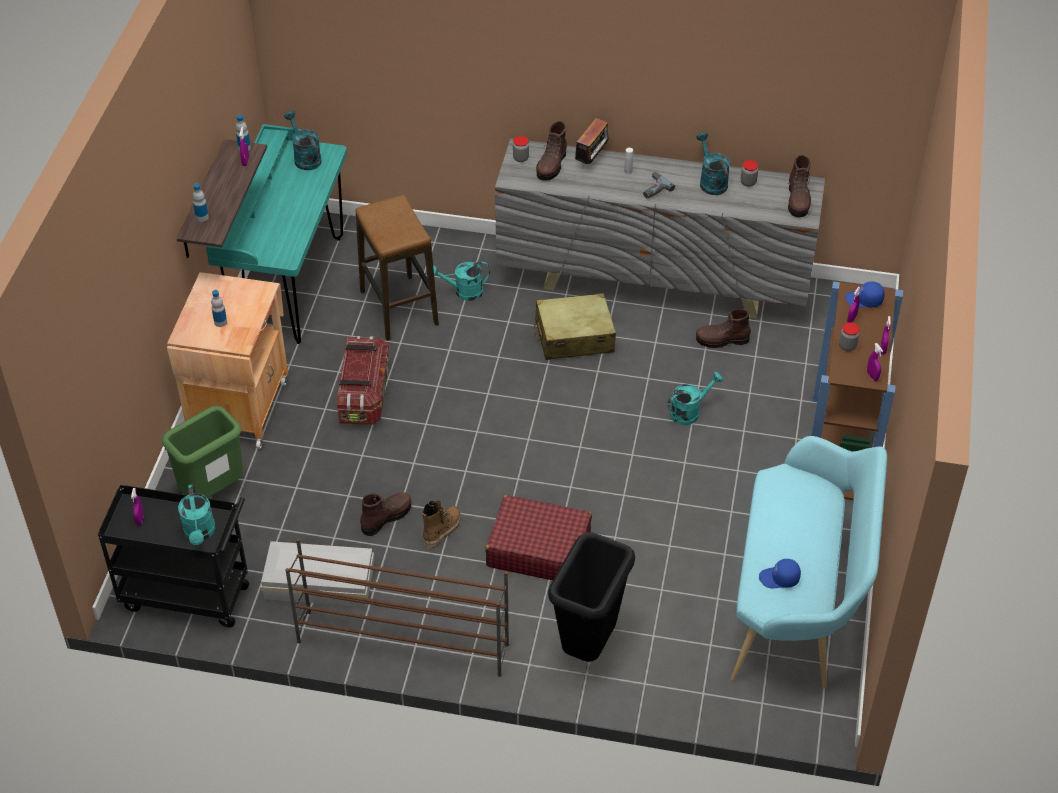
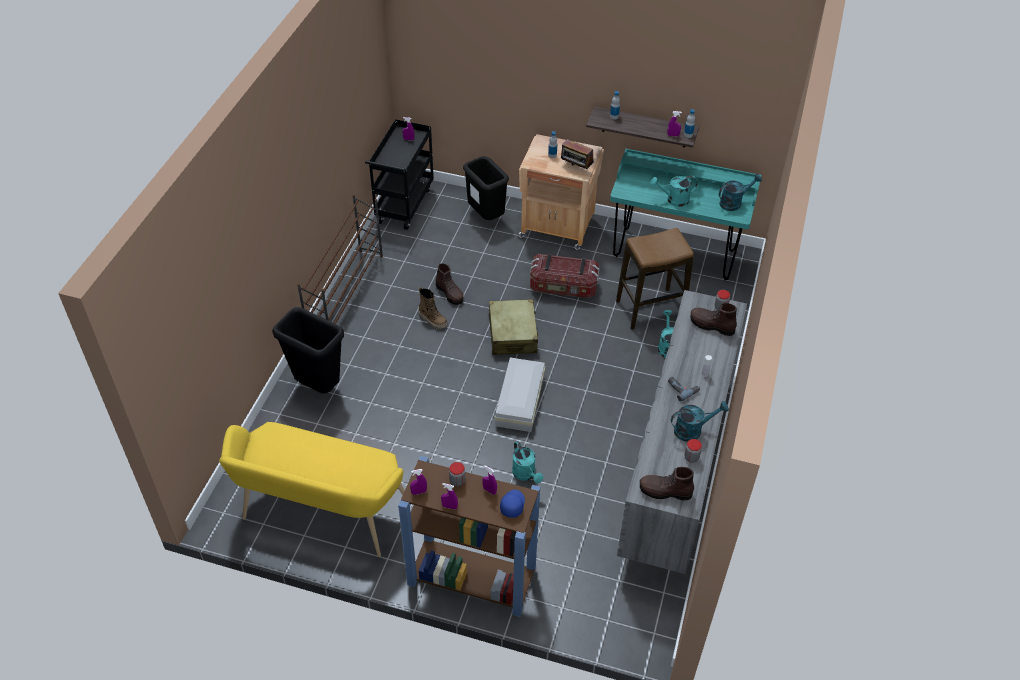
camera: 95 degrees right, 0 degrees up
(200, 533) = (392, 162): turquoise watering can -> turquoise watering can (673, 200)
(213, 491) = (486, 216): green trash can -> black trash can
(321, 583) = (402, 262): white storage box -> white storage box (519, 401)
(538, 549) = (406, 368): red suitcase -> none
(574, 337) = (615, 409): beige suitcase -> beige suitcase (512, 334)
(592, 159) = (720, 352): radio -> radio (576, 168)
(722, 340) = (606, 509): brown boot -> none
(779, 578) = (285, 447): blue cap -> none
(798, 604) = (321, 515): turquoise bench -> yellow bench

